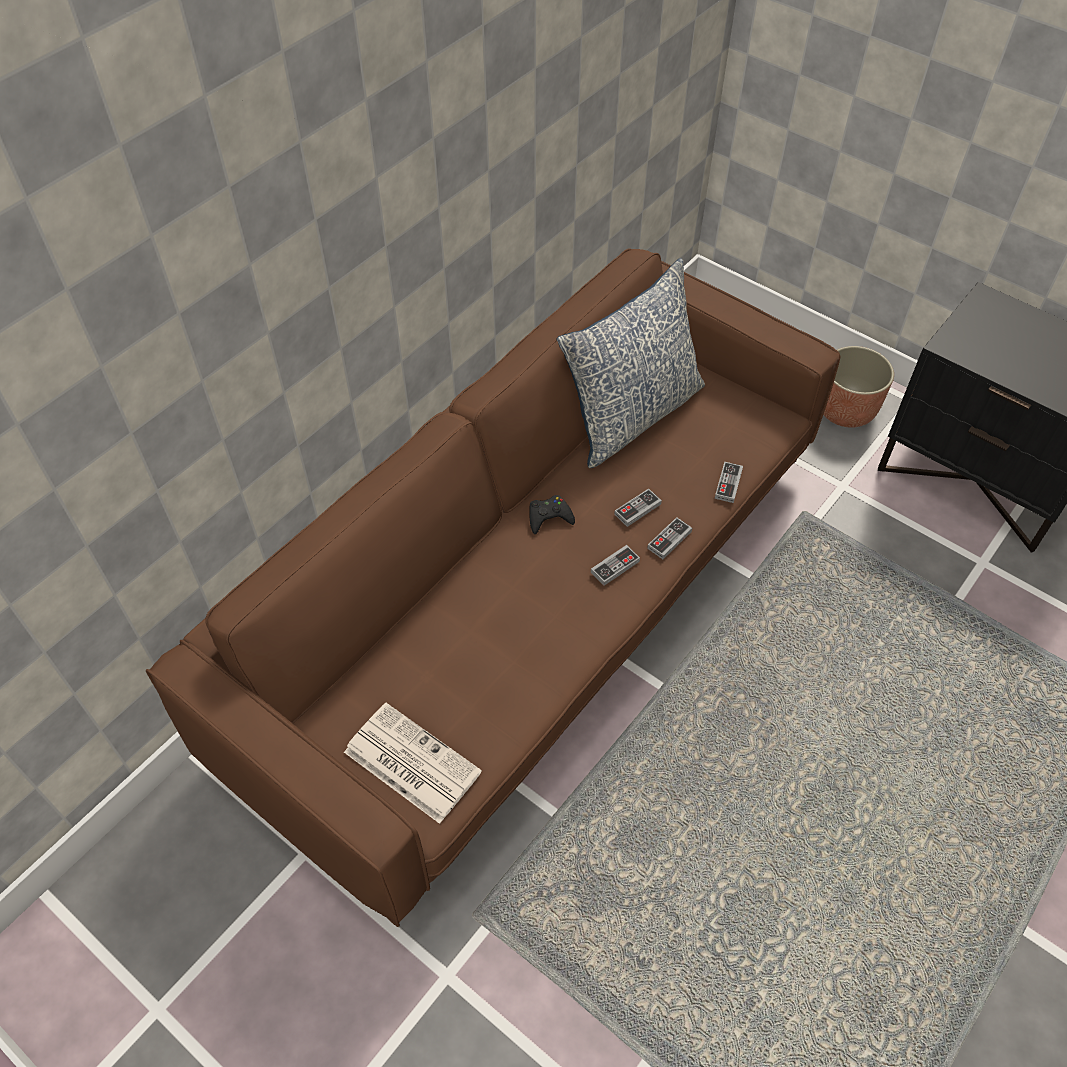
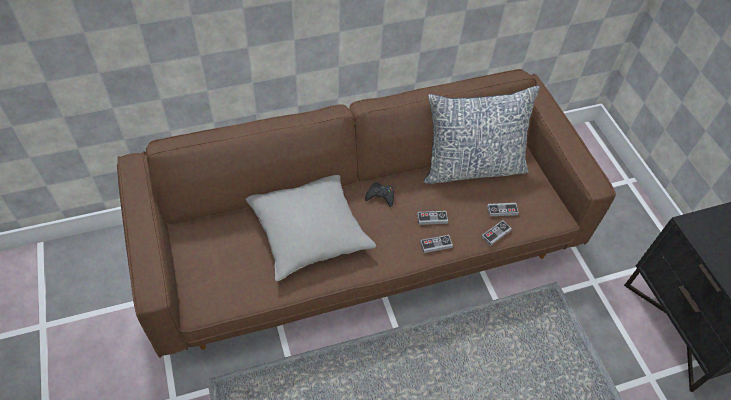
camera: 30 degrees right, 0 degrees up
(410, 762) = (209, 276): newspaper -> none
(495, 620) = (309, 232): none -> grey pillow
(615, 567) = (393, 242): game controller -> game controller (502, 210)
(845, 410) = (631, 240): planter -> none

